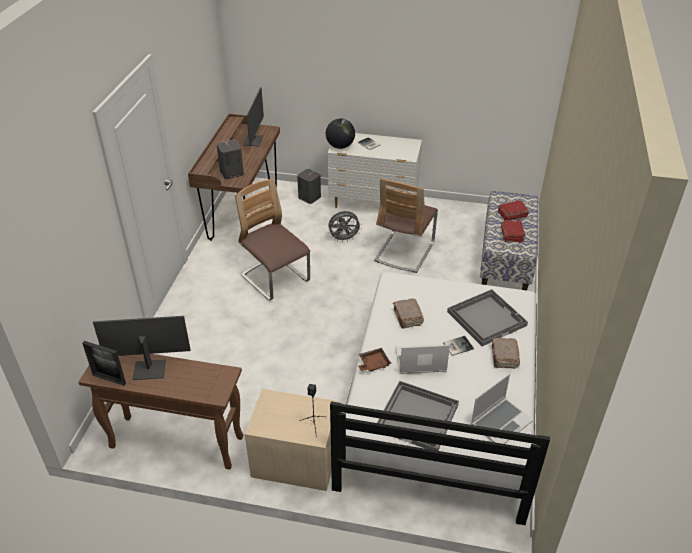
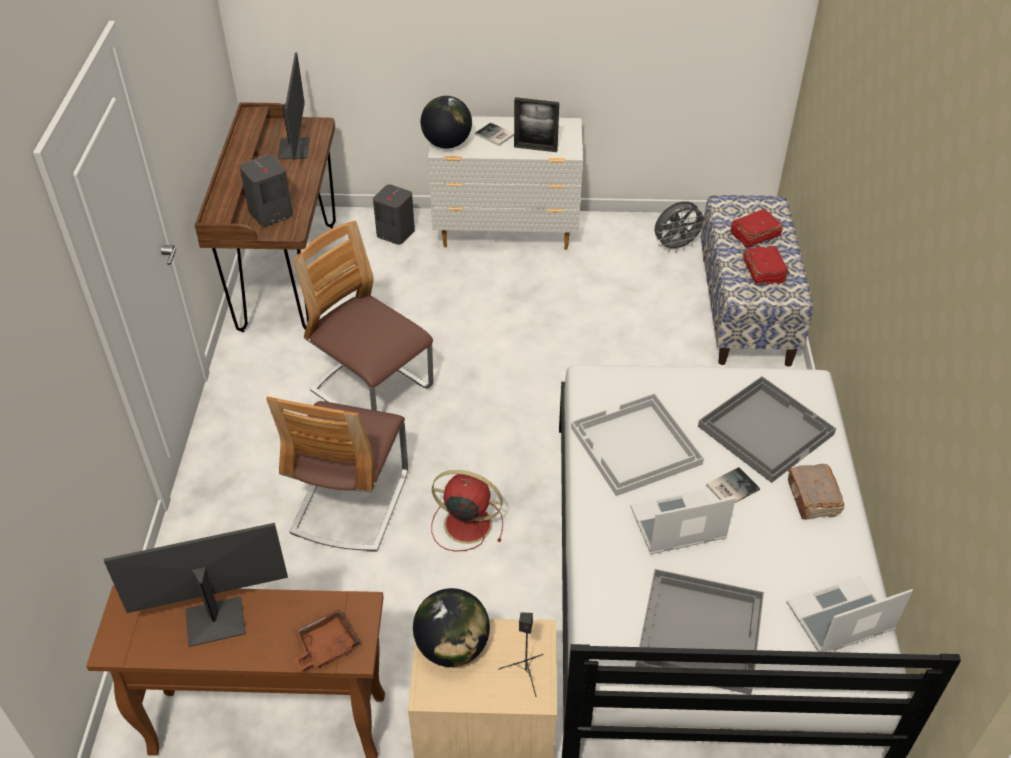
camera: 10 degrees left, 5 degrees up
(109, 379) = (144, 651): picture frame -> picture frame (535, 148)
(277, 406) = (452, 647): none -> globe
(310, 355) = (465, 524): none -> red fan
(344, 239) = (472, 302): grey fan -> grey fan (676, 247)
(373, 364) = (599, 541): brown tray -> brown tray (325, 646)
(404, 252) = (578, 314): chair -> chair (350, 503)
(407, 318) = (635, 447): brown book -> white tray
(501, 422) = (839, 619): laptop -> laptop turned 150 degrees counterclockwise

